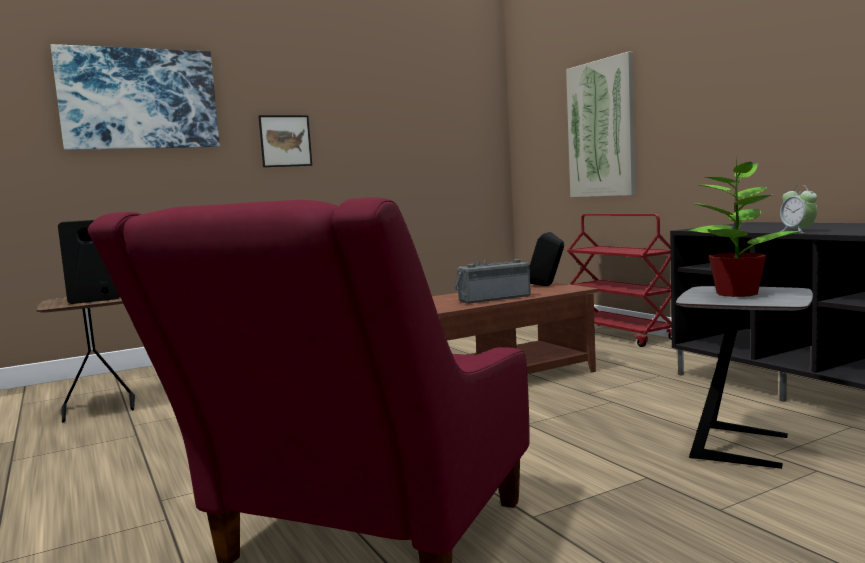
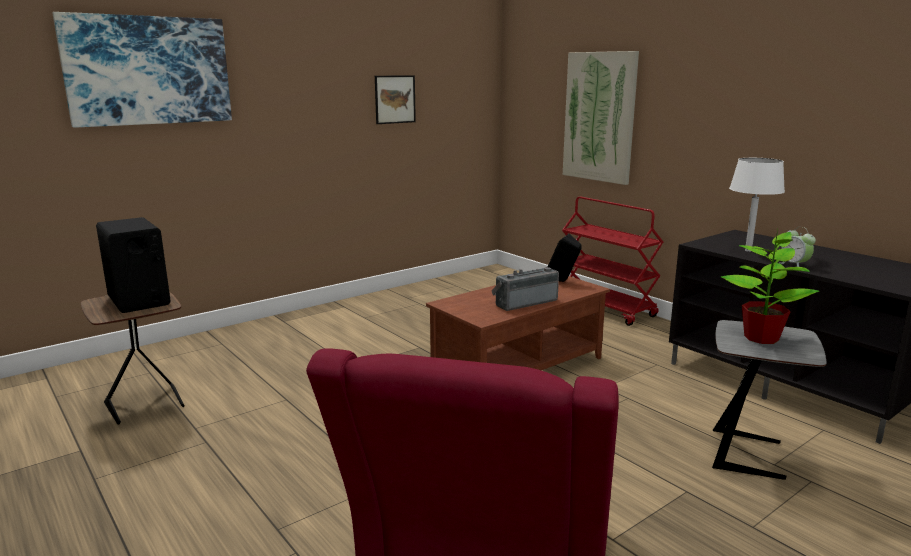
camera: 10 degrees left, 10 degrees up
(285, 141) = (295, 112): picture -> picture (395, 99)
(749, 228) = (748, 250): none -> white table lamp

